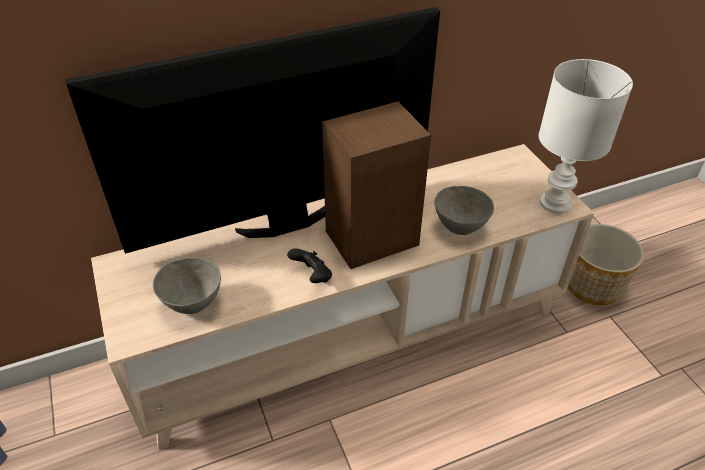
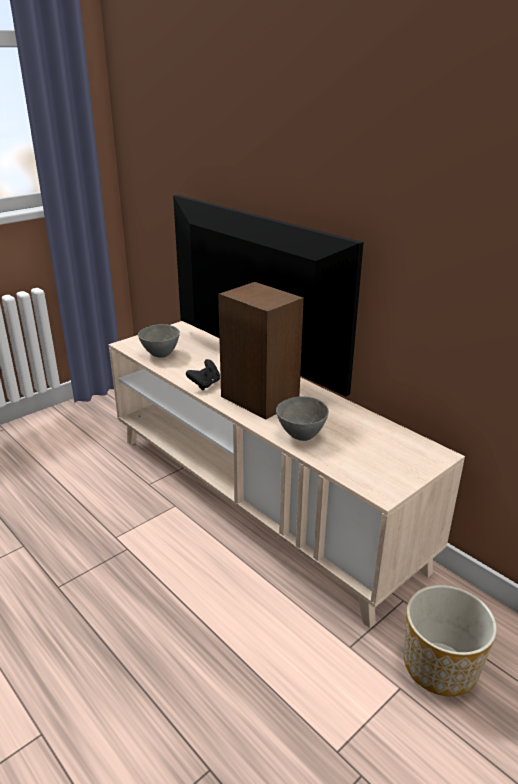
camera: 70 degrees right, 15 degrees down
(554, 204) = (378, 483): white table lamp -> none

